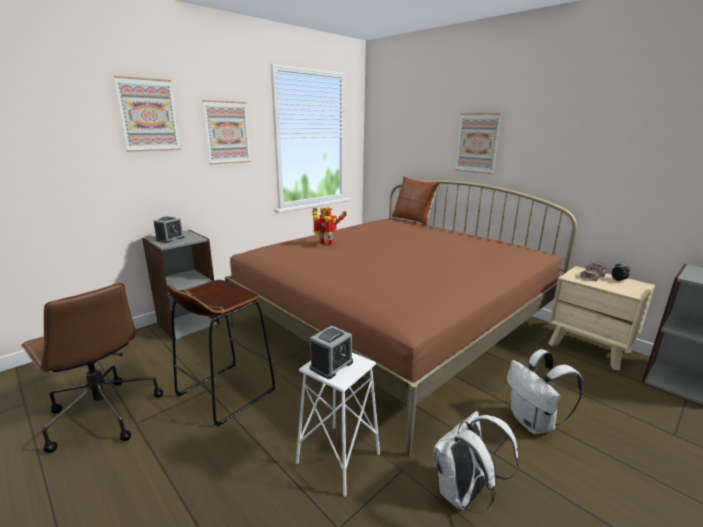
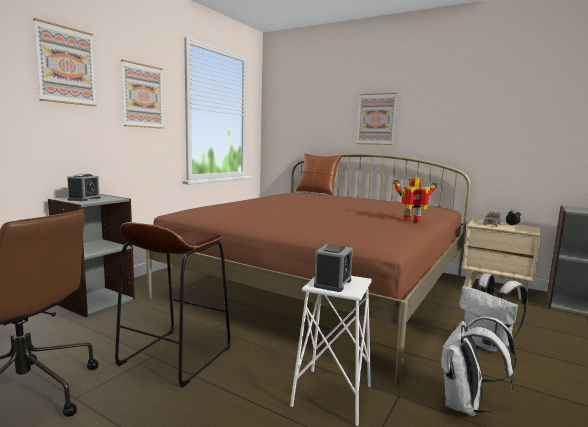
camera: 15 degrees left, 10 degrees down
(326, 243) = (253, 205): toy robot -> toy robot (412, 221)

